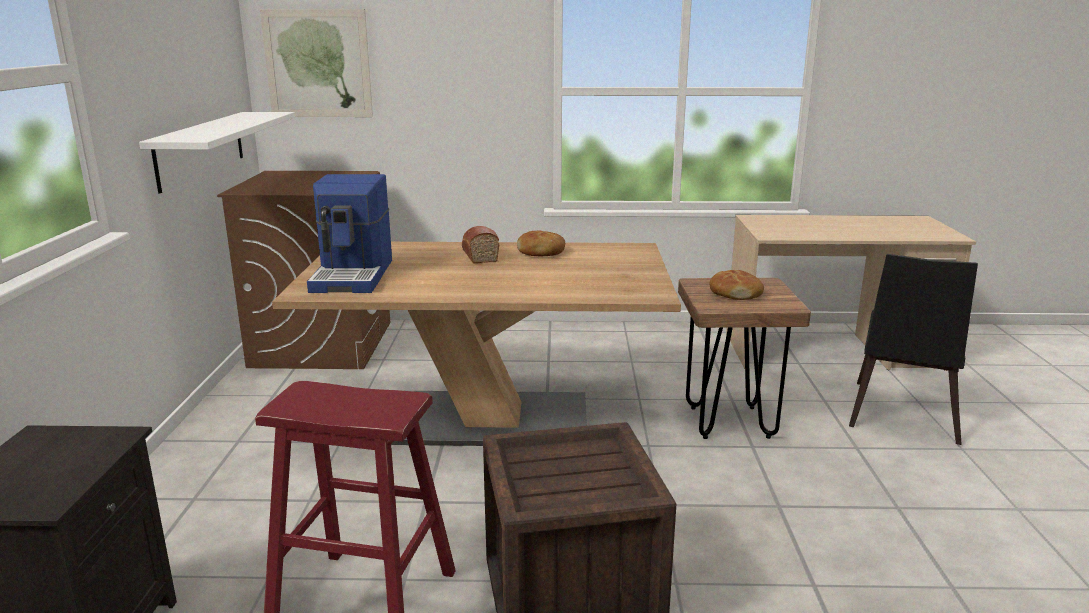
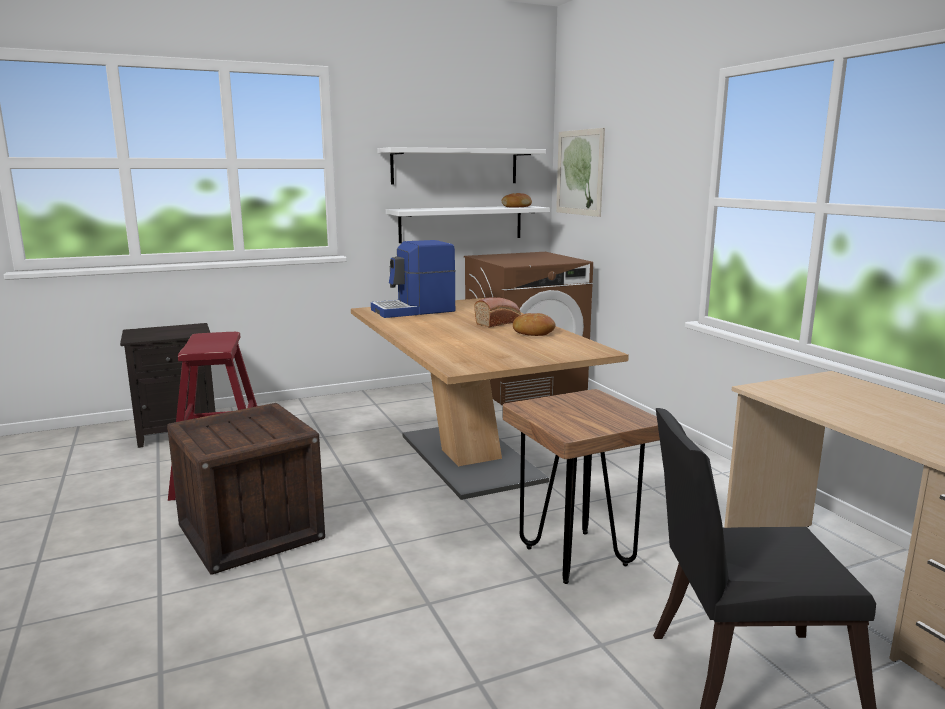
camera: 65 degrees right, 5 degrees down
(184, 63) = (455, 166): none -> white shelf
(735, 293) = (579, 410): bread -> bread (516, 206)

